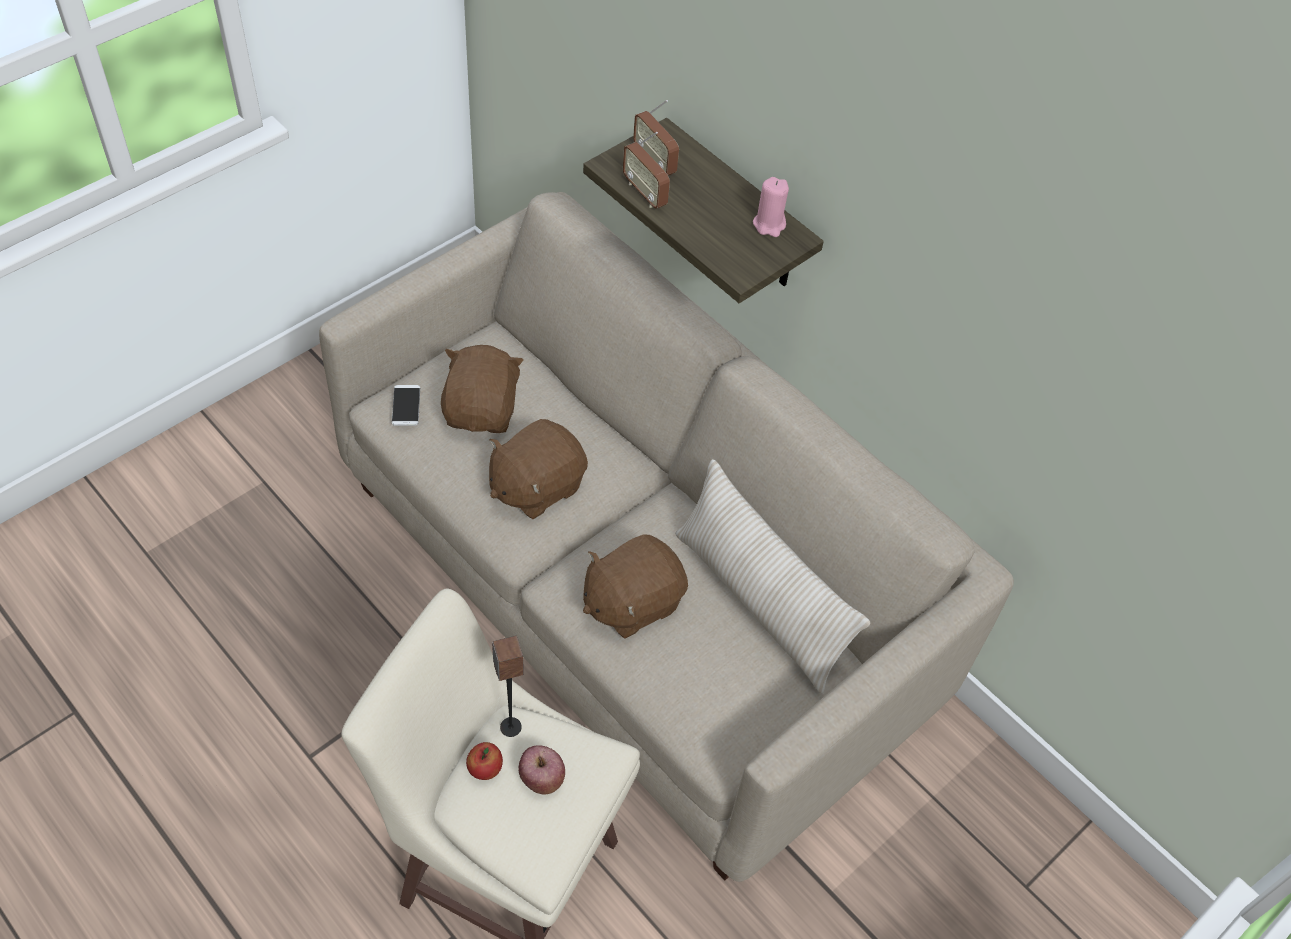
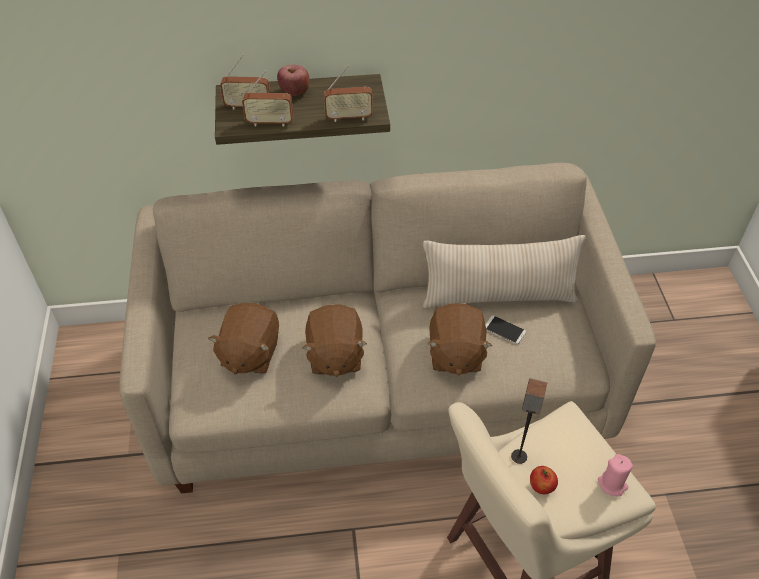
camera: 50 degrees left, 5 degrees down
(406, 406) = (205, 395): phone -> phone (504, 330)
(482, 410) = (249, 353): brown plush toy -> brown plush toy turned 120 degrees counterclockwise
(541, 779) = (567, 459): apple -> apple (295, 92)
(716, 253) = (348, 117): none -> radio
(769, 224) = (347, 87): pink candle -> pink candle (612, 484)

